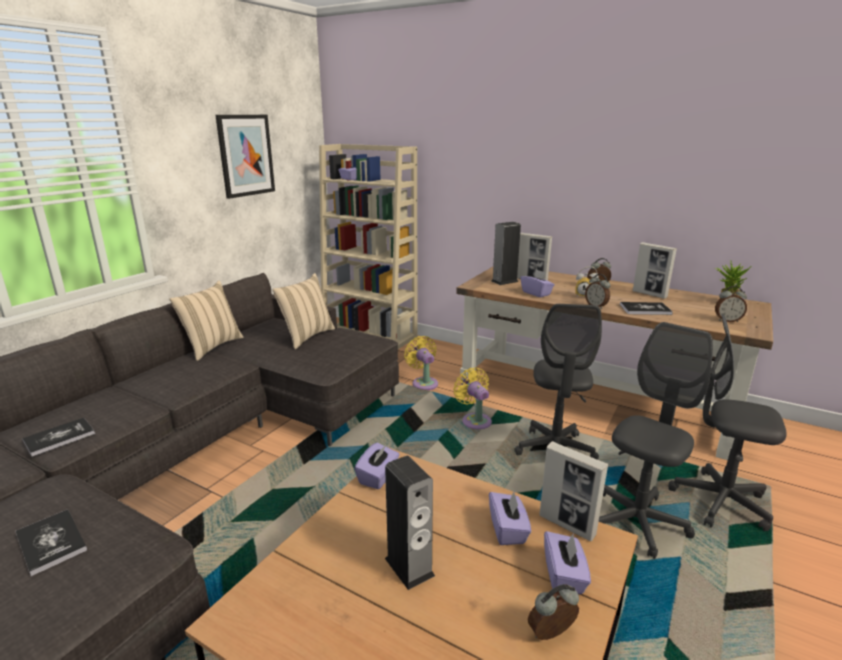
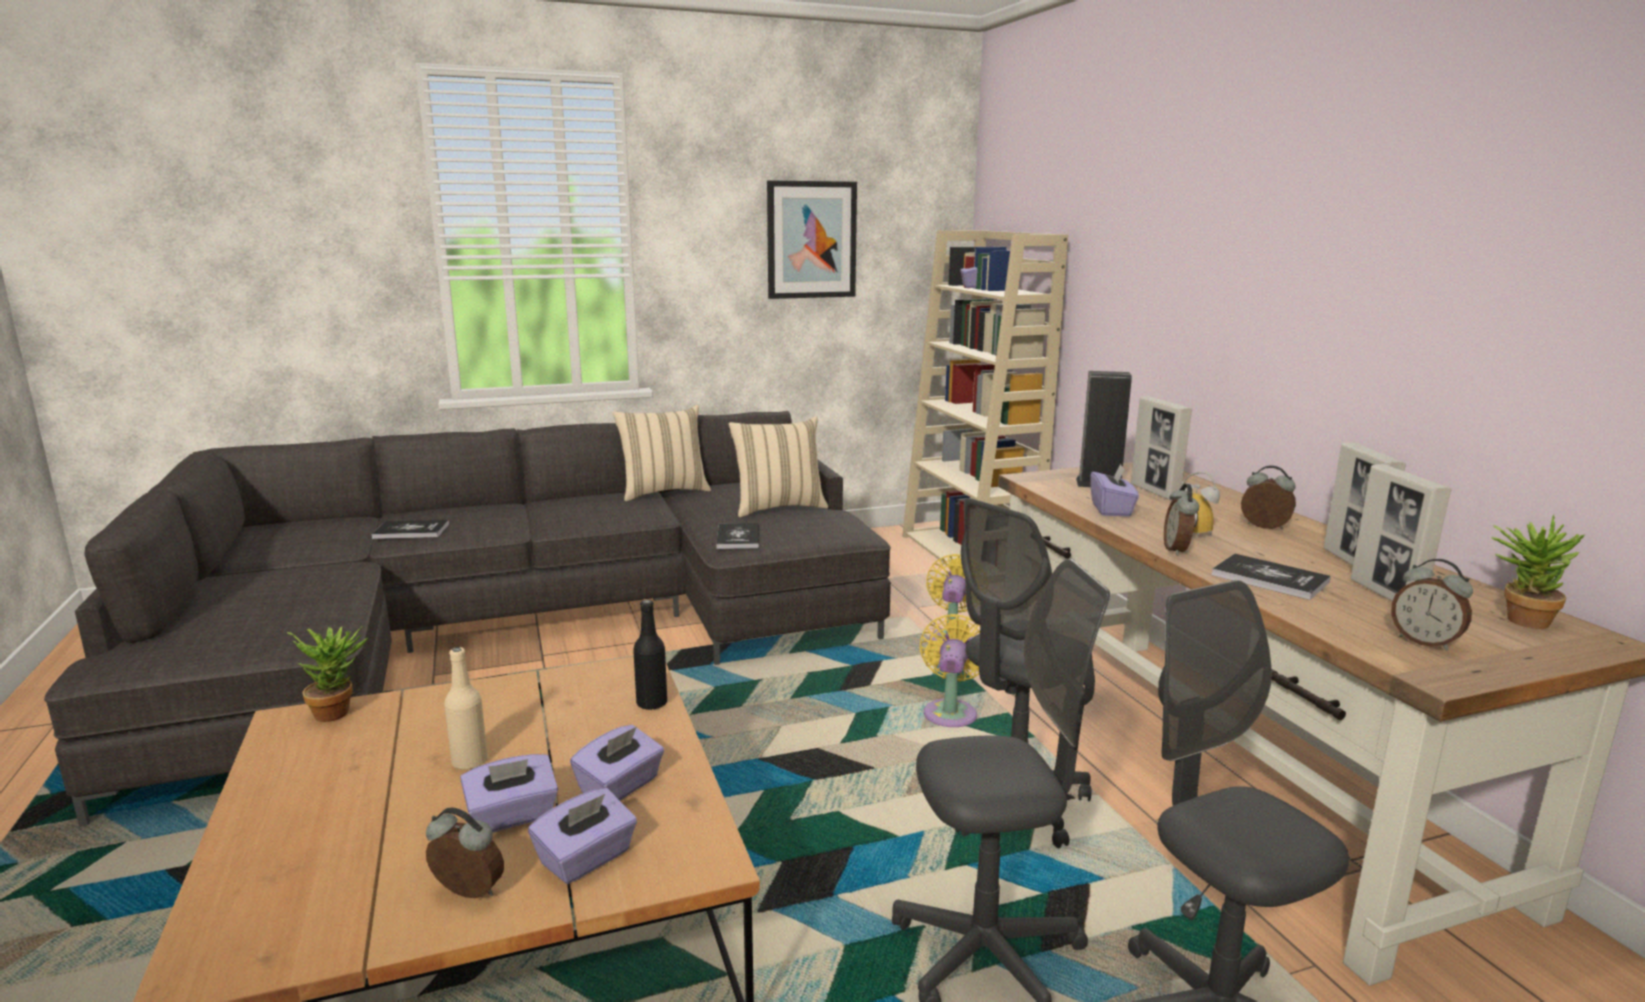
camera: 40 degrees right, 5 degrees down
(51, 542) = (279, 603): book -> book (738, 537)
(256, 590) = (338, 711): none -> potted plant
(378, 477) = (596, 674): purple tissue box -> purple tissue box (513, 816)
(409, 567) = (470, 762): speaker -> beige bottle
(438, 478) = (652, 703): none -> black bottle
(567, 525) = (693, 820): picture frame -> picture frame (1386, 595)

